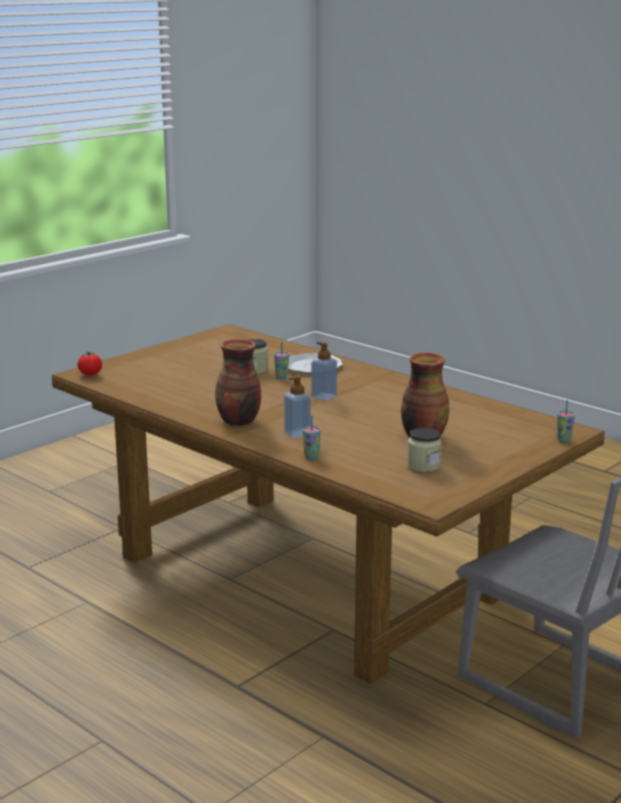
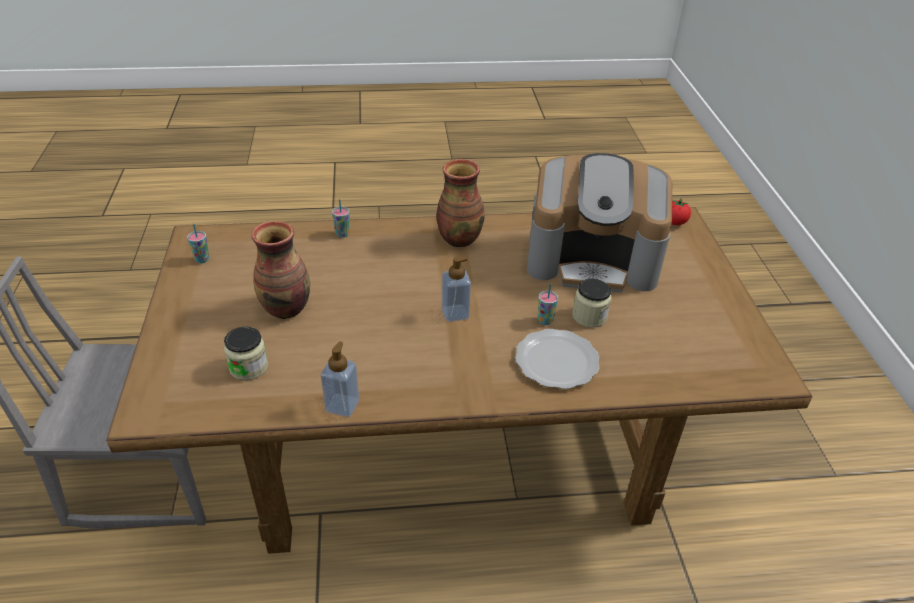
camera: 130 degrees right, 20 degrees up
(187, 382) = (593, 259): none -> coffee machine
(297, 434) = (391, 250): soap dispenser -> soap dispenser (342, 405)
(423, 466) = (243, 271): jar -> jar (249, 367)
(564, 439) = (143, 388): cup -> cup (202, 259)

